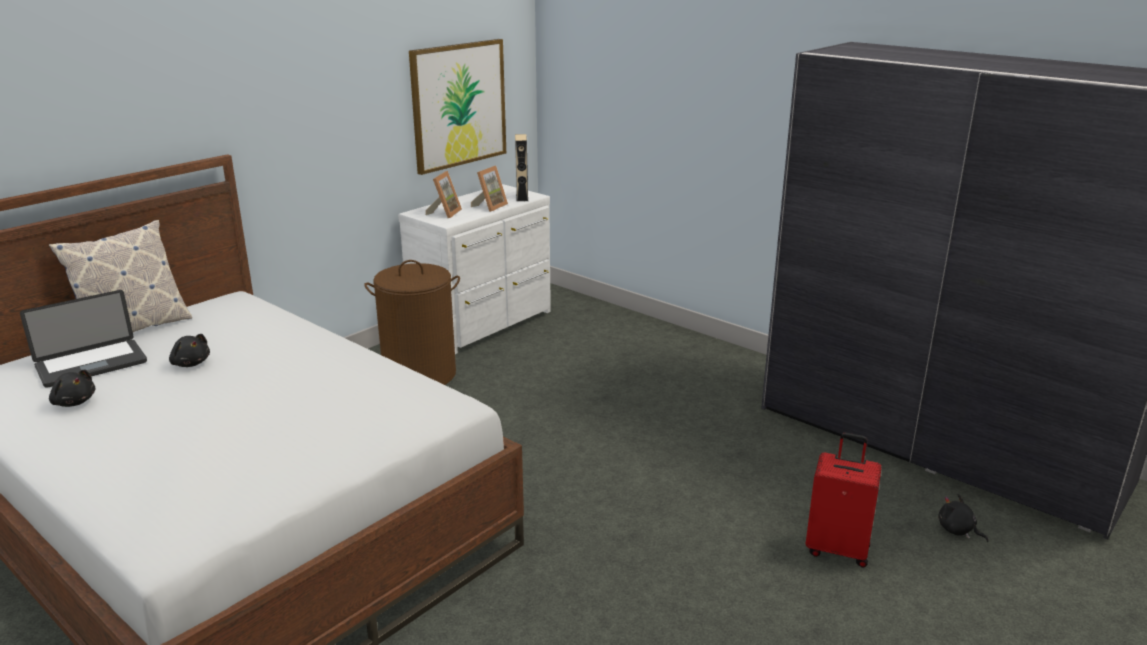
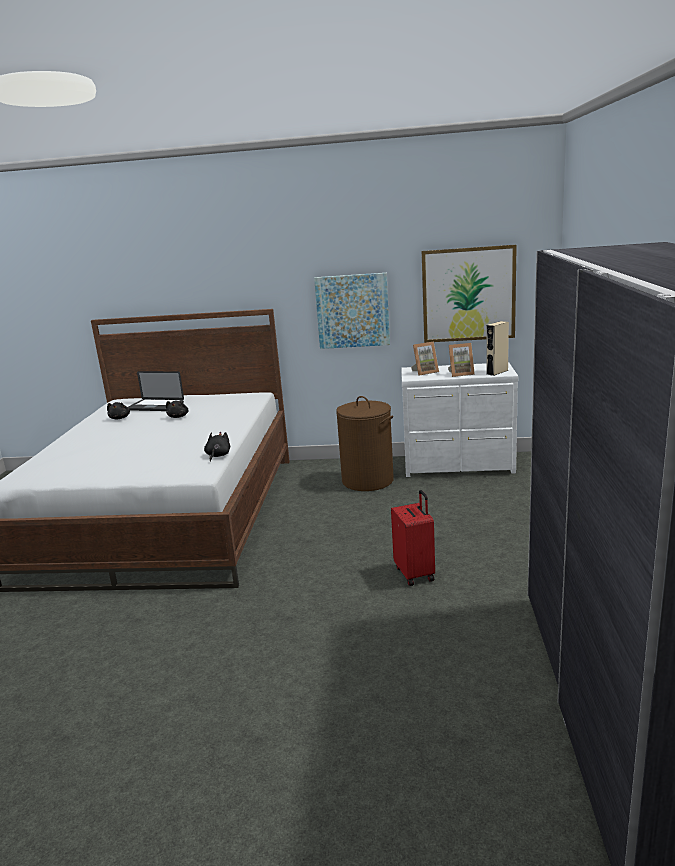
camera: 55 degrees right, 5 degrees down
(134, 329) = (198, 397): pillow -> none
(333, 143) = (352, 311): none -> picture
(837, 549) = (375, 712): red suitcase -> red suitcase (415, 573)
(957, 530) = (490, 776): black plush toy -> black plush toy (217, 456)

